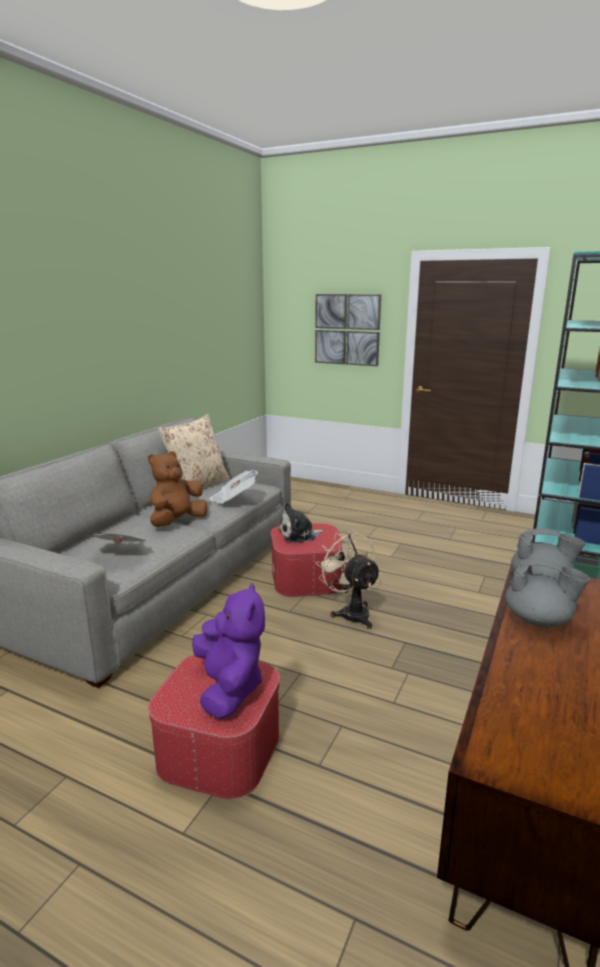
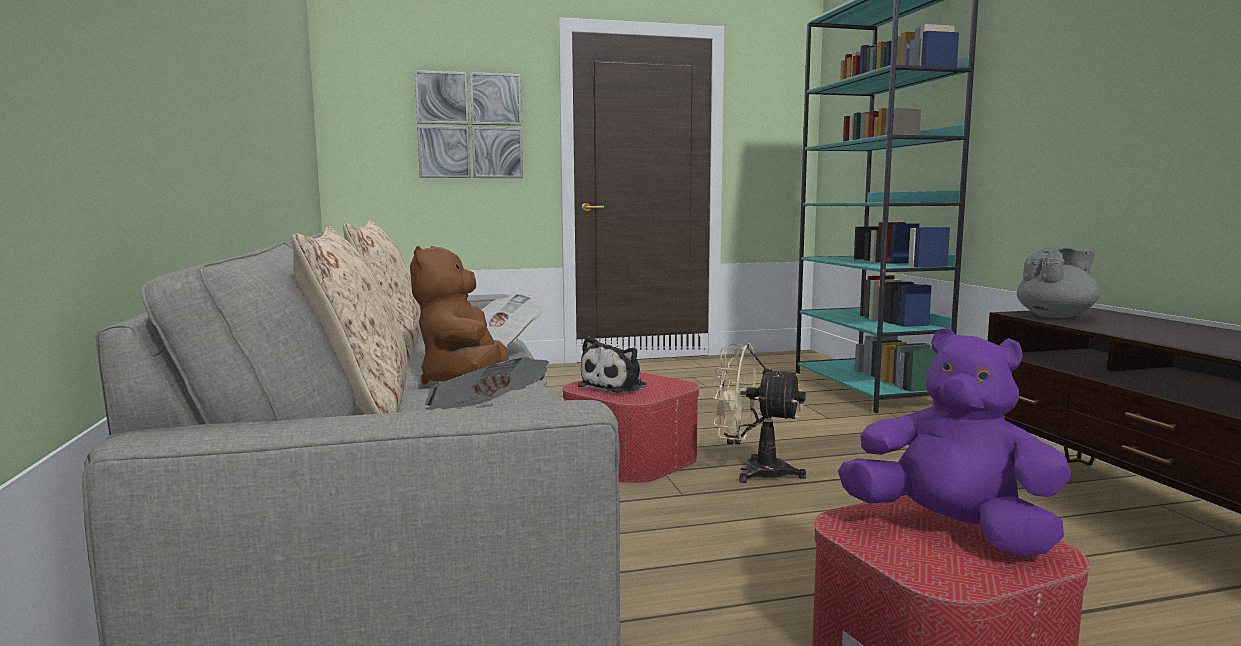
camera: 40 degrees left, 10 degrees down
(106, 529) = (362, 409): none -> beige pillow
(539, 620) = (1139, 330): grey teapot -> none

